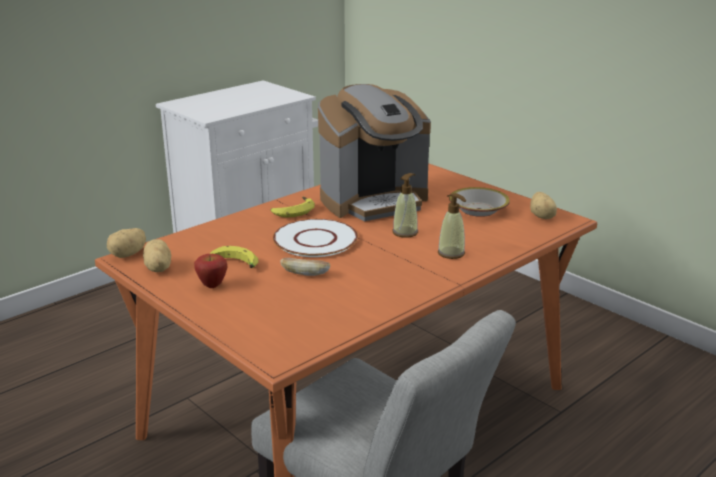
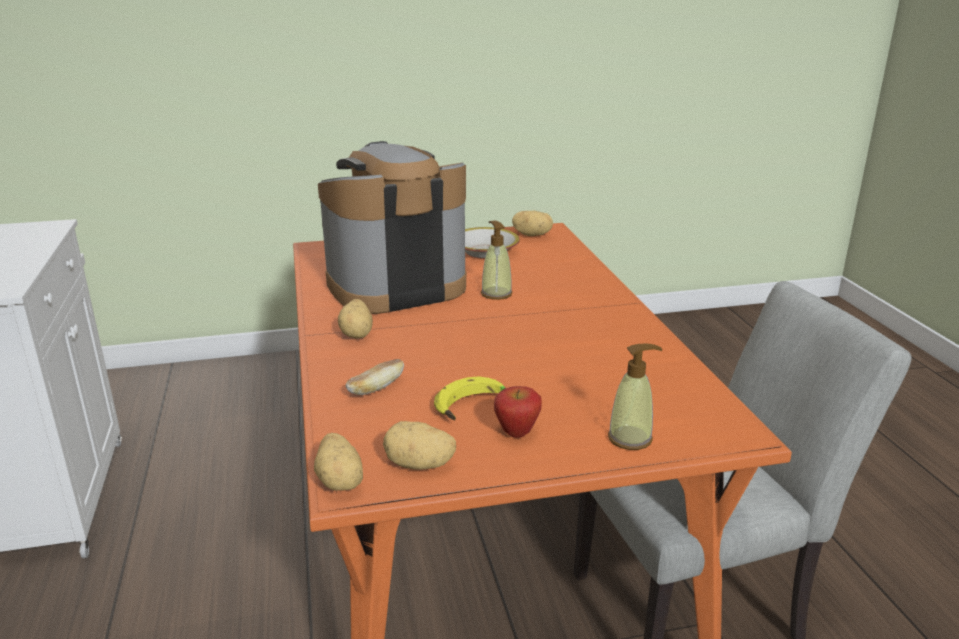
camera: 60 degrees left, 0 degrees up
(292, 211) = (357, 334): banana -> potato
(305, 274) = (543, 368): bread -> bread (376, 388)
(315, 239) = (457, 341): white plate -> none
(374, 201) = (396, 287): coffee machine -> coffee machine turned 120 degrees counterclockwise
(451, 253) = (569, 288): soap dispenser -> soap dispenser (630, 438)

